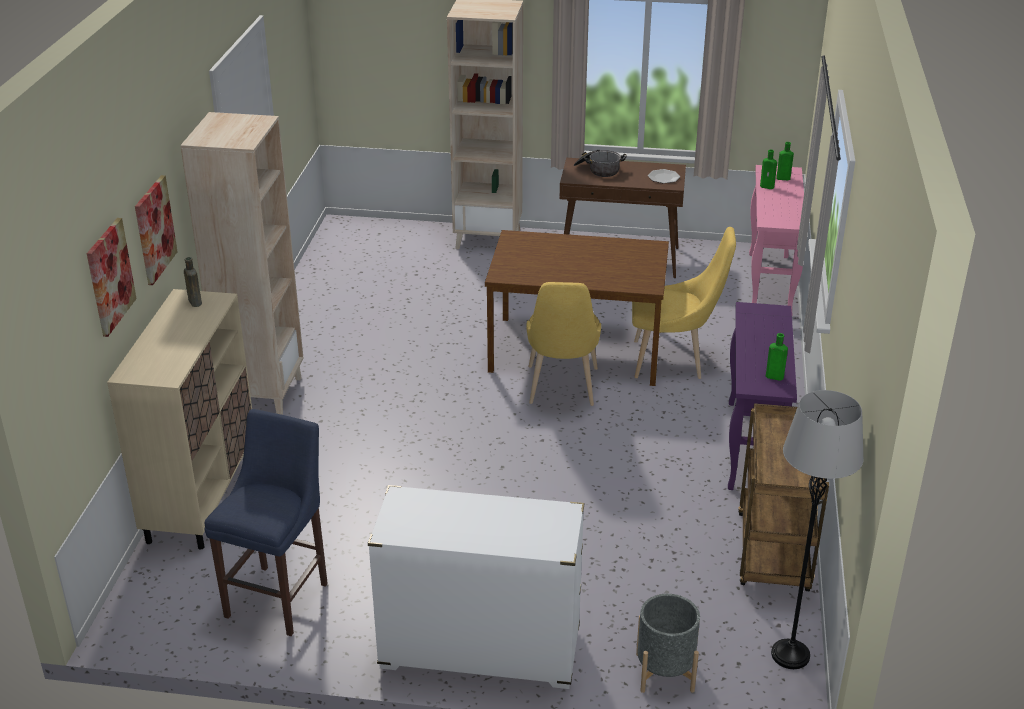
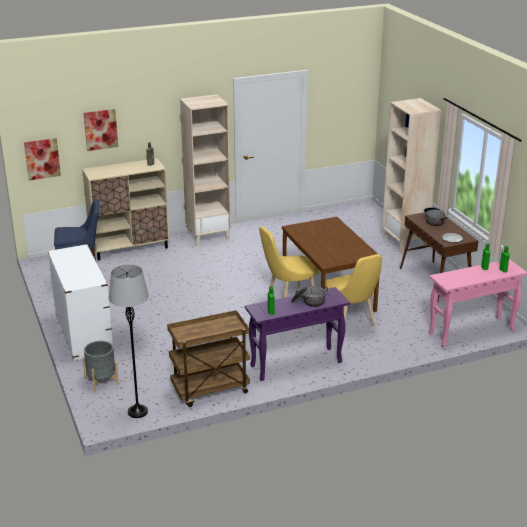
camera: 60 degrees right, 5 degrees down
(154, 229) = (148, 126): picture -> picture (42, 158)
(765, 336) = (308, 302): none -> cooking pot

